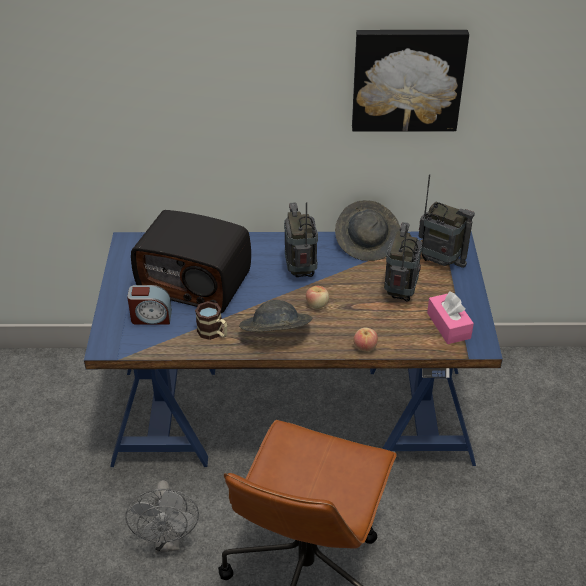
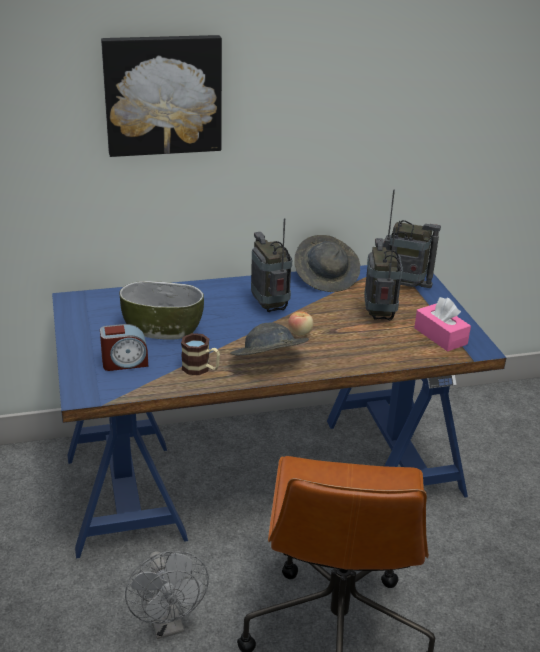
camera: 15 degrees left, 10 degrees down
(196, 283) = (163, 327): radio -> bowl
(365, 347) = (366, 363): apple -> none
(407, 79) = (360, 96): picture -> picture (162, 95)

